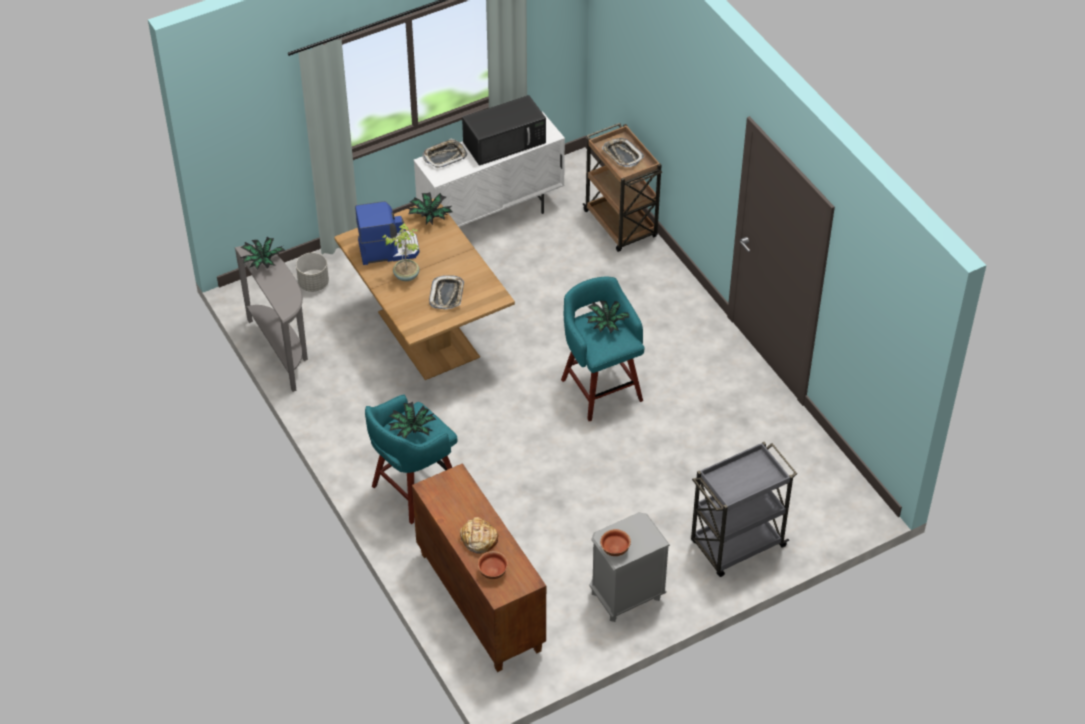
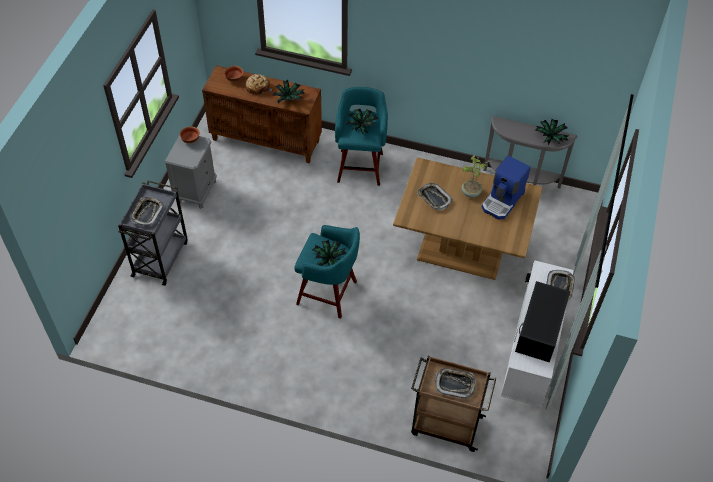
camera: 135 degrees right, 5 degrees up
(314, 283) = (560, 233): grey planter -> none
(429, 216) = (510, 240): potted plant -> potted plant (288, 99)
(748, 477) = (147, 213): none -> tray

